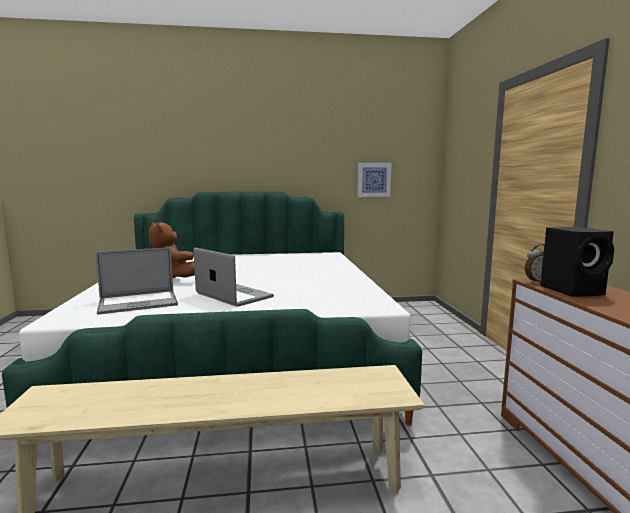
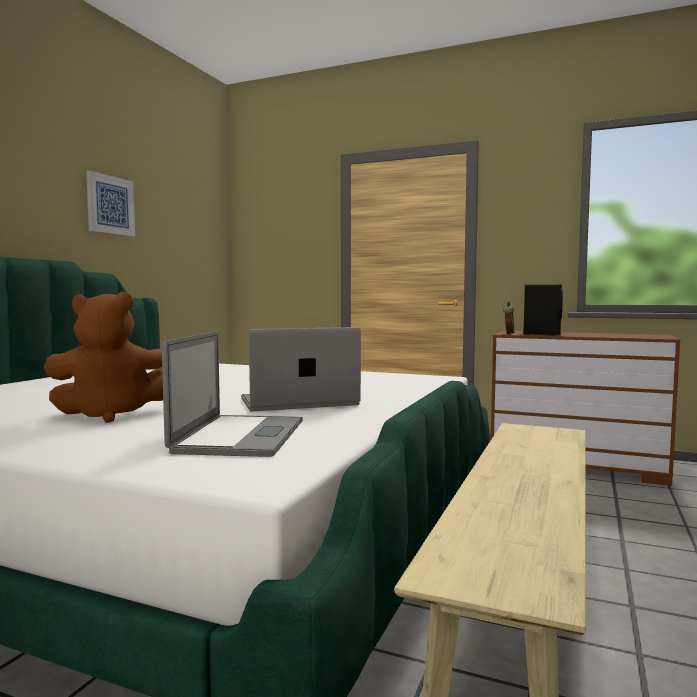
camera: 60 degrees left, 5 degrees down
(373, 179) = (171, 253): picture -> picture (110, 205)

